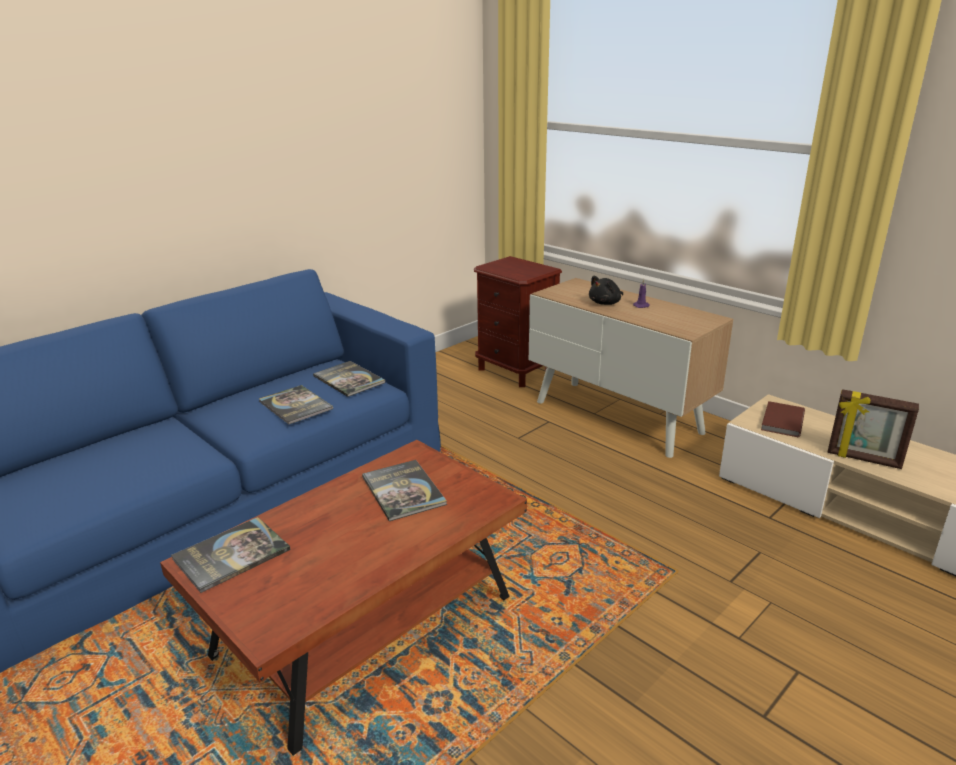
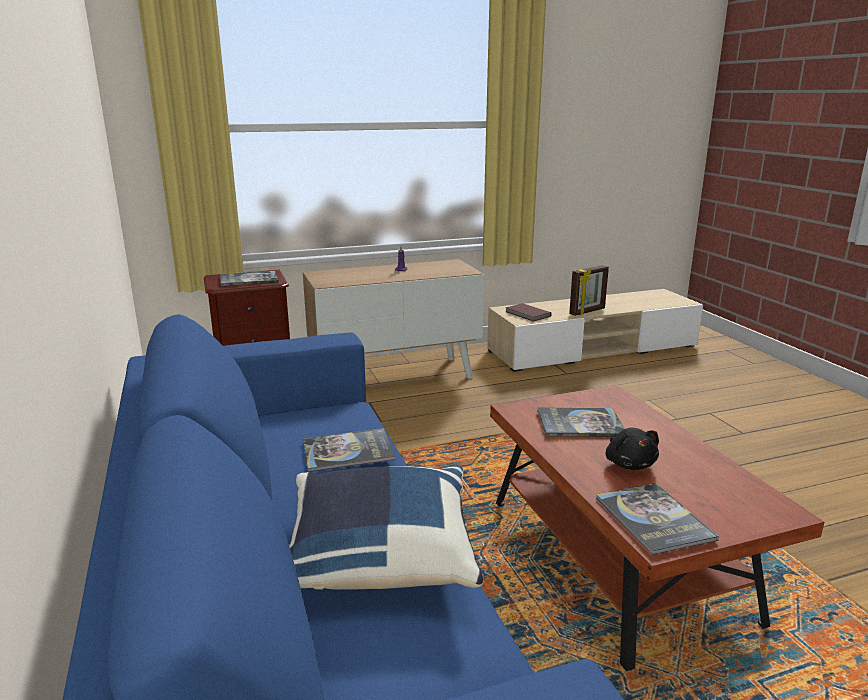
camera: 65 degrees left, 5 degrees down
(164, 453) = (380, 555): none -> blue pillow
(349, 379) = (317, 415): book -> book (249, 279)
(606, 303) = (379, 275): black plush toy -> black plush toy (629, 463)

